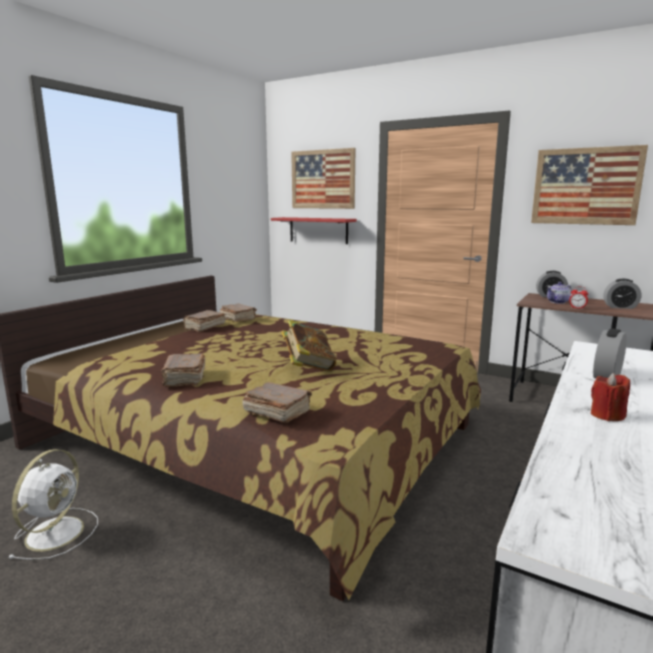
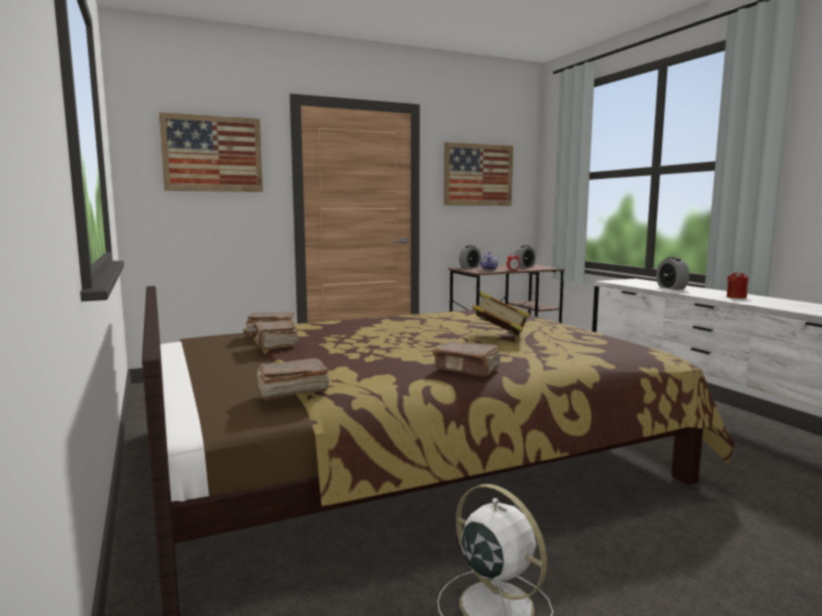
camera: 55 degrees left, 5 degrees down
(276, 412) = (601, 359): brown book -> brown book (291, 391)
(318, 230) = (209, 220): red shelf -> none

